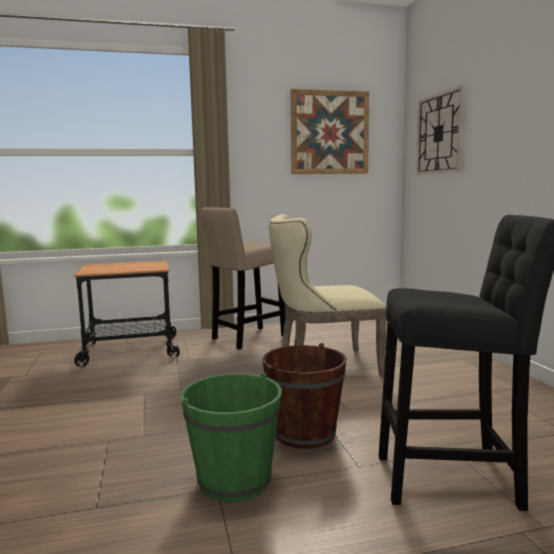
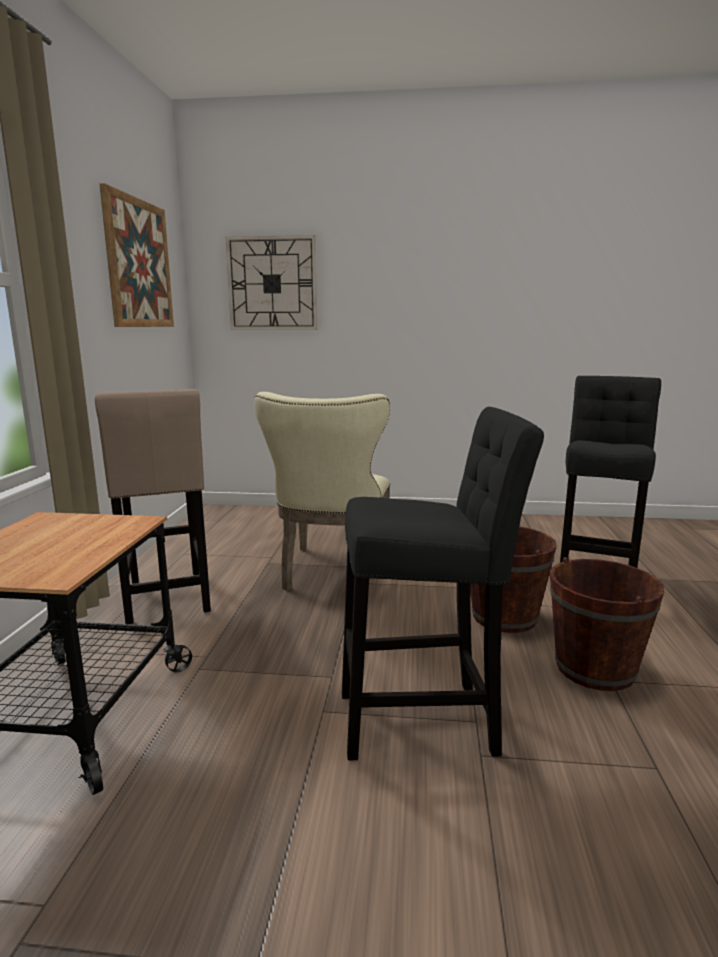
camera: 70 degrees left, 5 degrees up
(140, 420) = (426, 721): none -> black stool
(234, 480) = (595, 668): green bucket -> brown bucket

